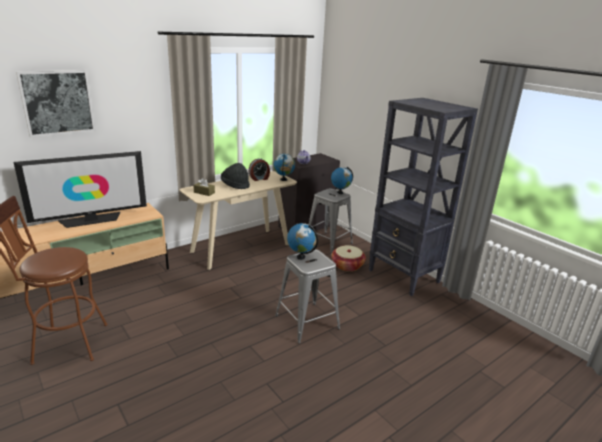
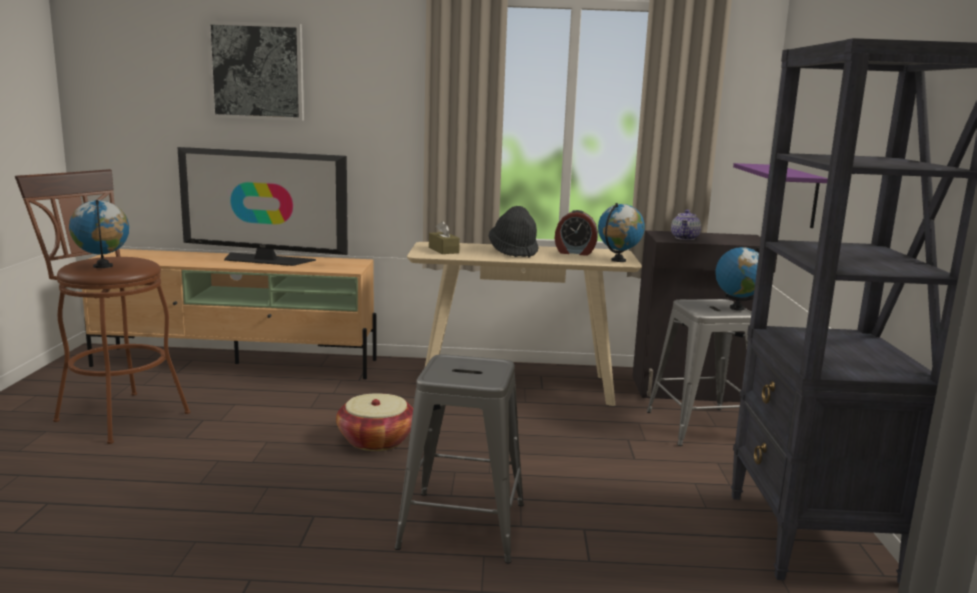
camera: 40 degrees right, 10 degrees down
(301, 257) = (457, 361): globe -> globe (103, 266)
(346, 138) = (797, 195): none -> purple shelf
(347, 266) = (689, 472): basket -> basket (376, 440)

